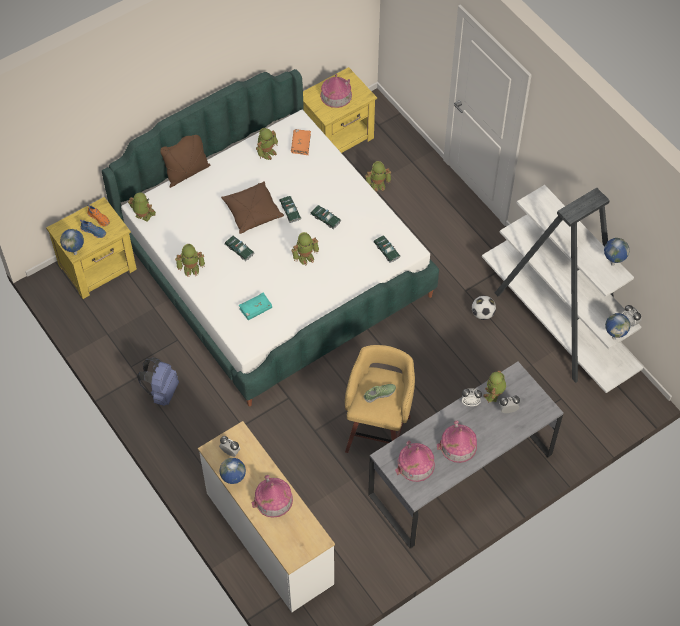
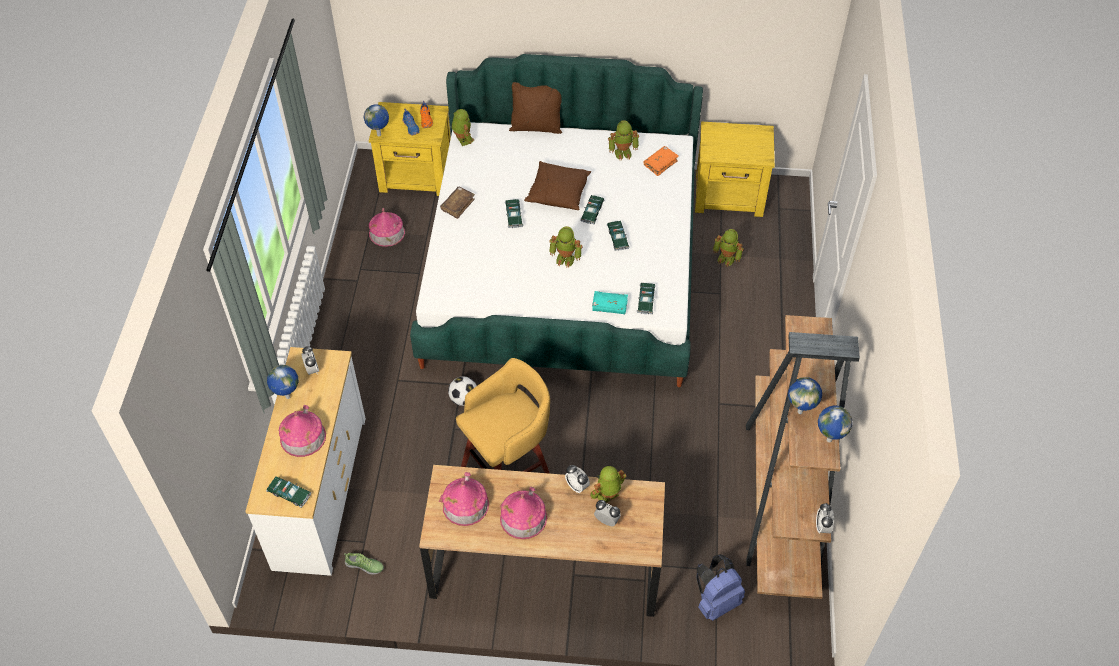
camera: 40 degrees right, 5 degrees down
(161, 392) = (362, 306): blue backpack -> blue backpack (716, 601)
(191, 268) = (458, 205): toy robot -> brown book
(255, 309) = (476, 273): turquoise book -> turquoise book (609, 306)
(305, 541) = (289, 494): none -> toy car
(336, 95) = (736, 142): toy house -> toy house (387, 233)
(379, 394) = (501, 418): shoe -> shoe (365, 566)
(460, 474) = (545, 567): grey desk -> brown desk
(482, 314) = (714, 436): football -> football (463, 399)
(557, 325) = (782, 498): white bookcase -> brown bookcase
(614, 337) = (789, 529): globe -> globe (800, 411)

